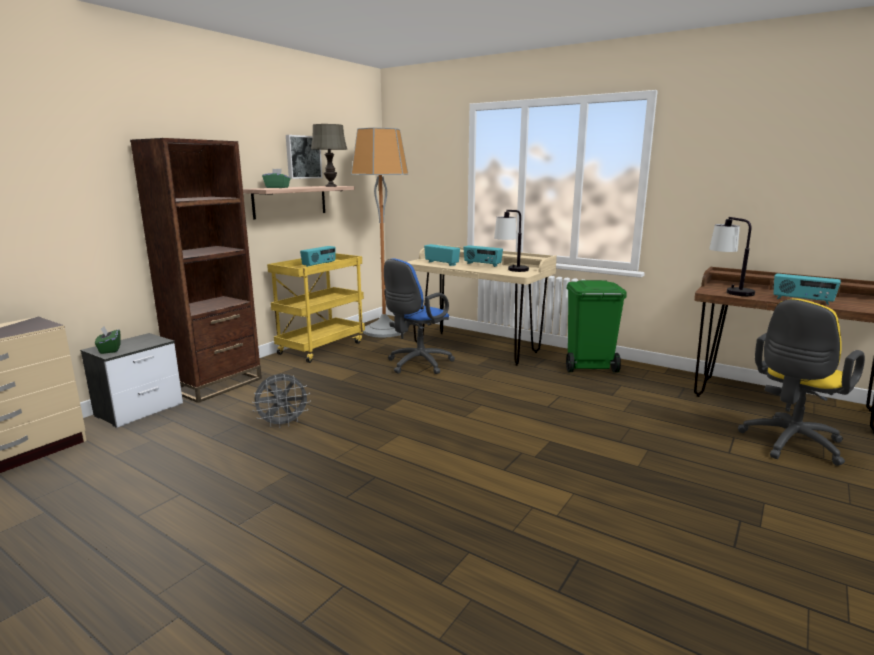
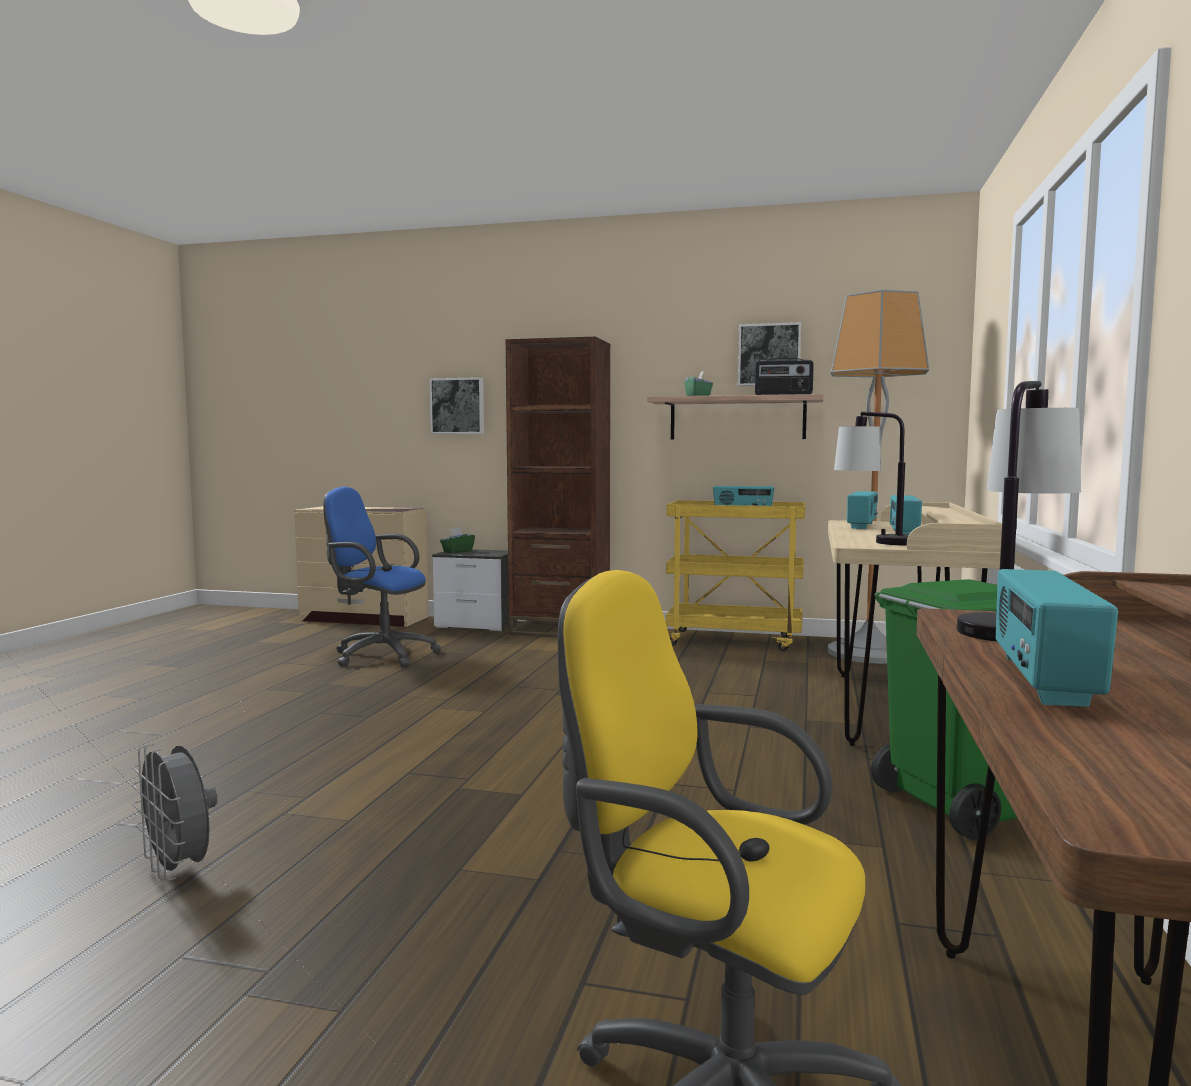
camera: 70 degrees right, 10 degrees down
(56, 200) = (458, 406): none -> picture
(283, 424) = (479, 666): grey fan -> grey fan (178, 870)
(331, 186) = (783, 394): grey table lamp -> radio
(417, 364) = (745, 687): blue office chair -> blue office chair (379, 655)

